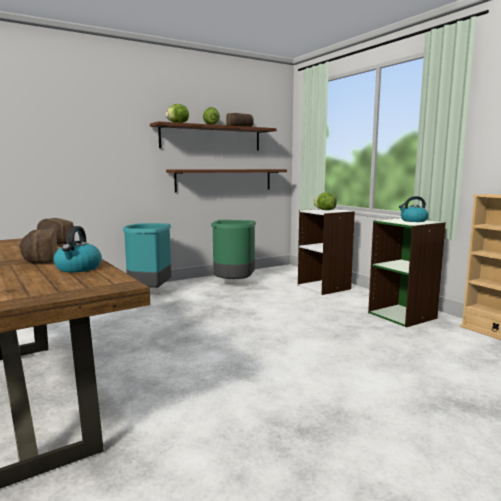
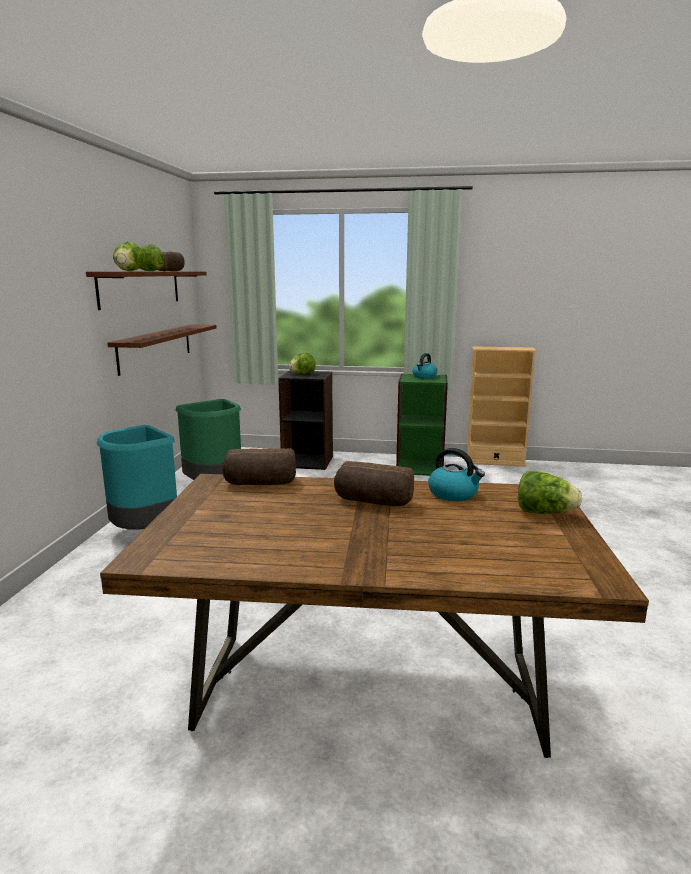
camera: 50 degrees left, 5 degrees up
(54, 290) = (544, 513): none -> lettuce
(324, 287) = (308, 461): white bookcase -> black bookcase

